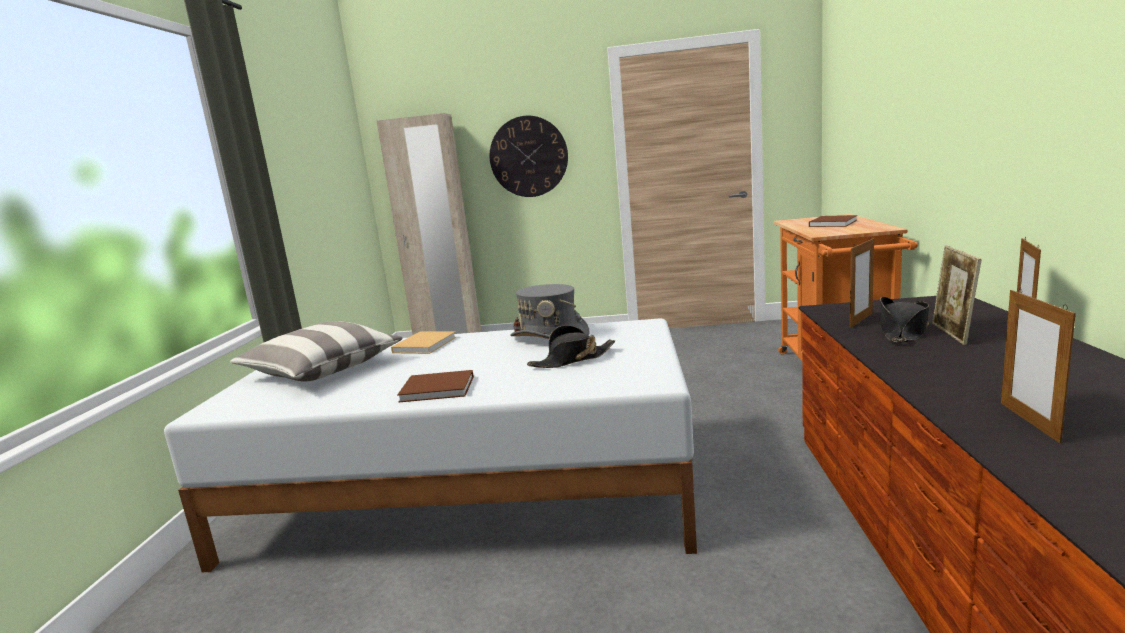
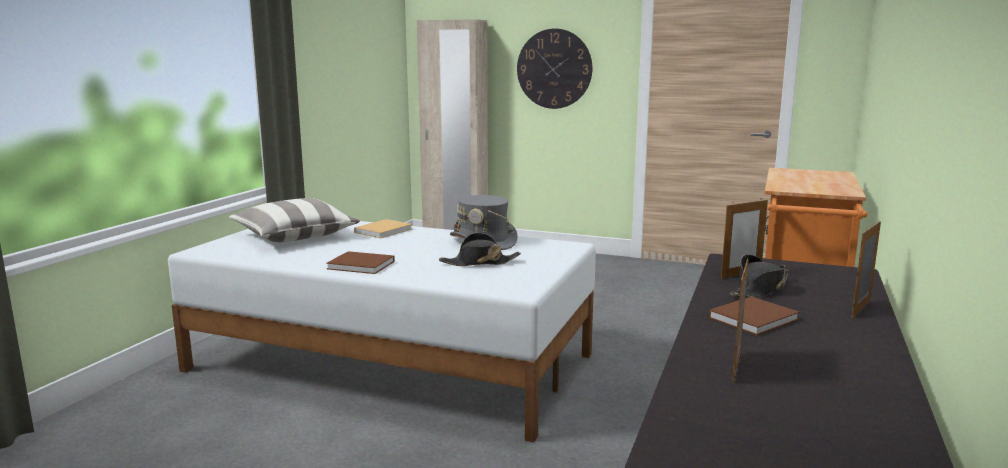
camera: 15 degrees right, 0 degrees up
(833, 223) = (814, 179): brown book -> brown book (755, 318)
(952, 334) = (797, 299): picture frame -> none

